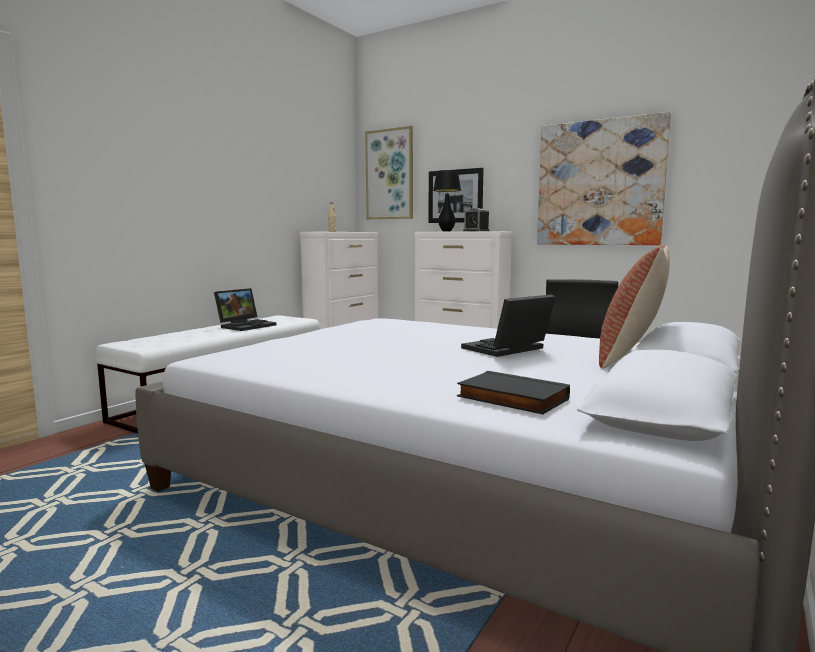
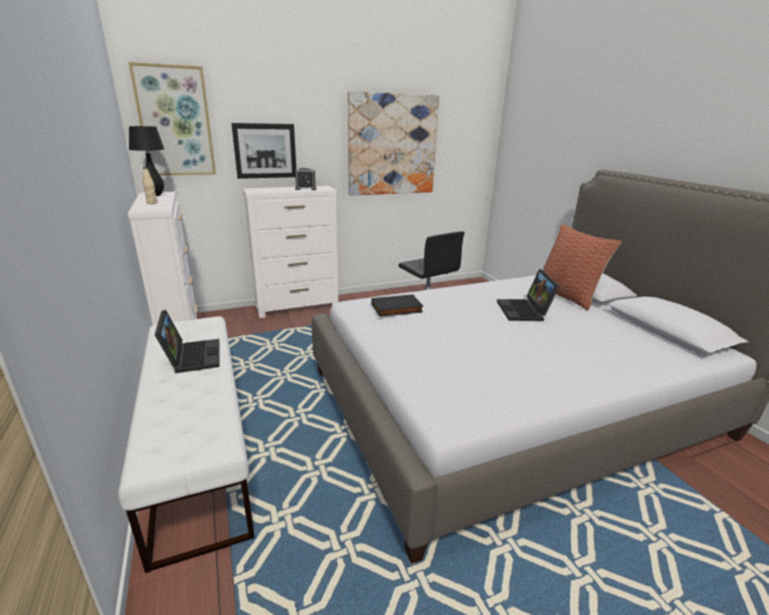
camera: 55 degrees left, 15 degrees up
(446, 231) = (271, 189): black table lamp -> black table lamp (155, 195)
(510, 398) = (644, 354): black book -> black book (396, 309)

